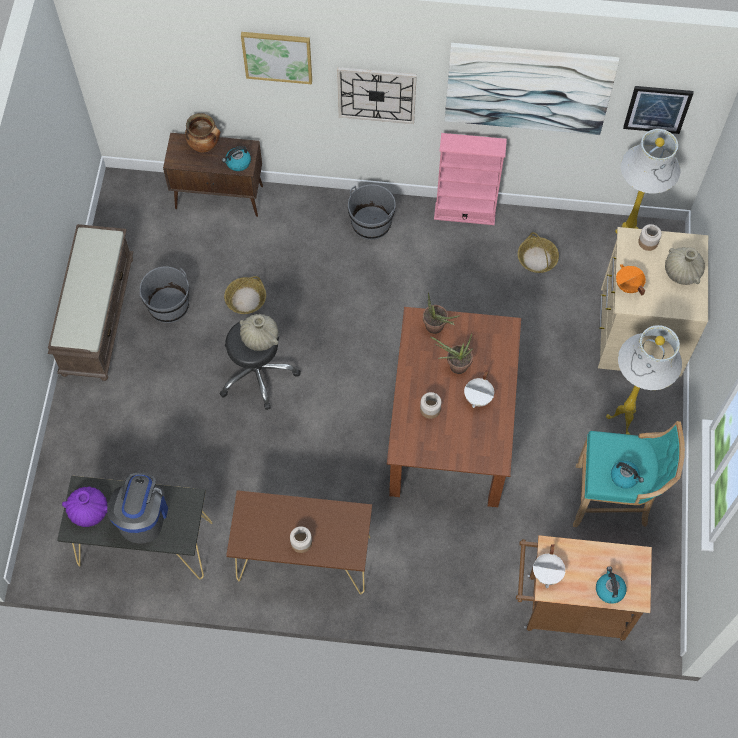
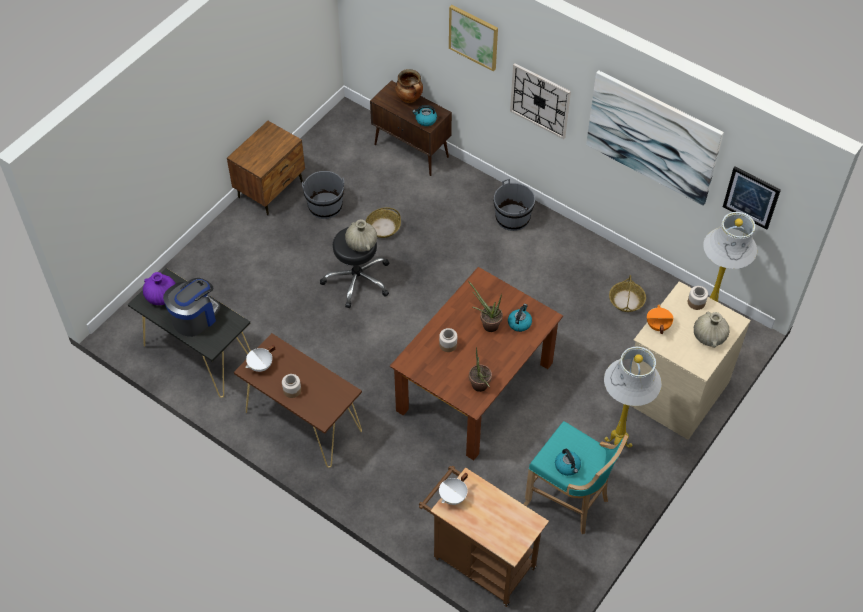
camera: 30 degrees right, 10 degrees down
(97, 315) = (271, 189): brown bench -> brown nightstand
(437, 329) = (492, 293): potted plant -> potted plant (480, 388)
(464, 213) = (590, 243): pink bookcase -> none
(478, 397) = (490, 354): white cooking pot -> white cooking pot (261, 366)
(609, 589) = (493, 533): kettle -> kettle (519, 323)

